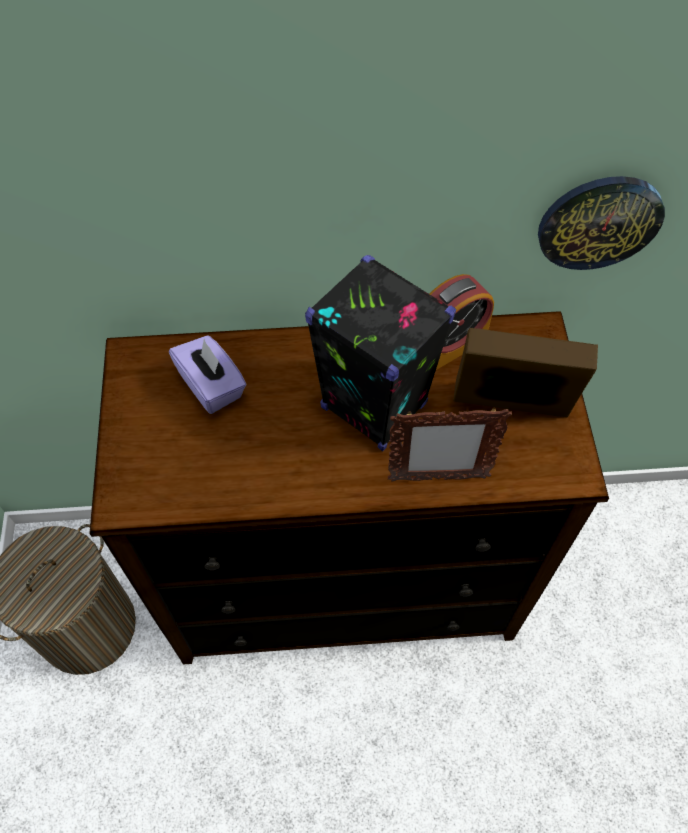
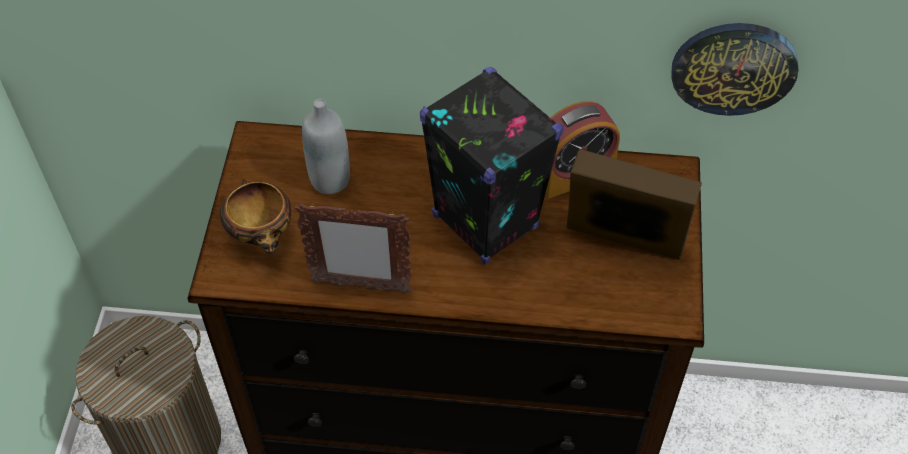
camera: 10 degrees right, 5 degrees down
(155, 456) = (262, 237): none -> bowl
(212, 386) = (330, 180): purple tissue box -> grey bottle
(437, 478) = (534, 298): picture frame -> picture frame (360, 286)

